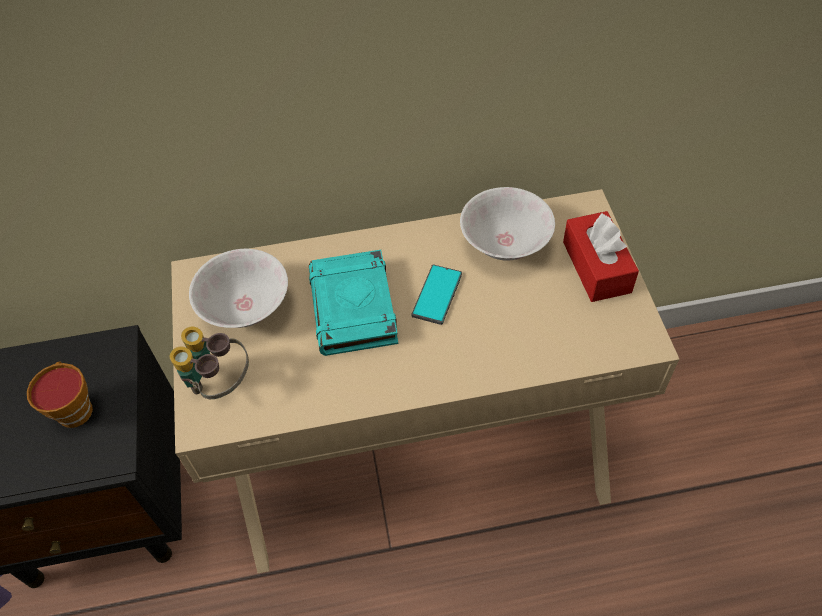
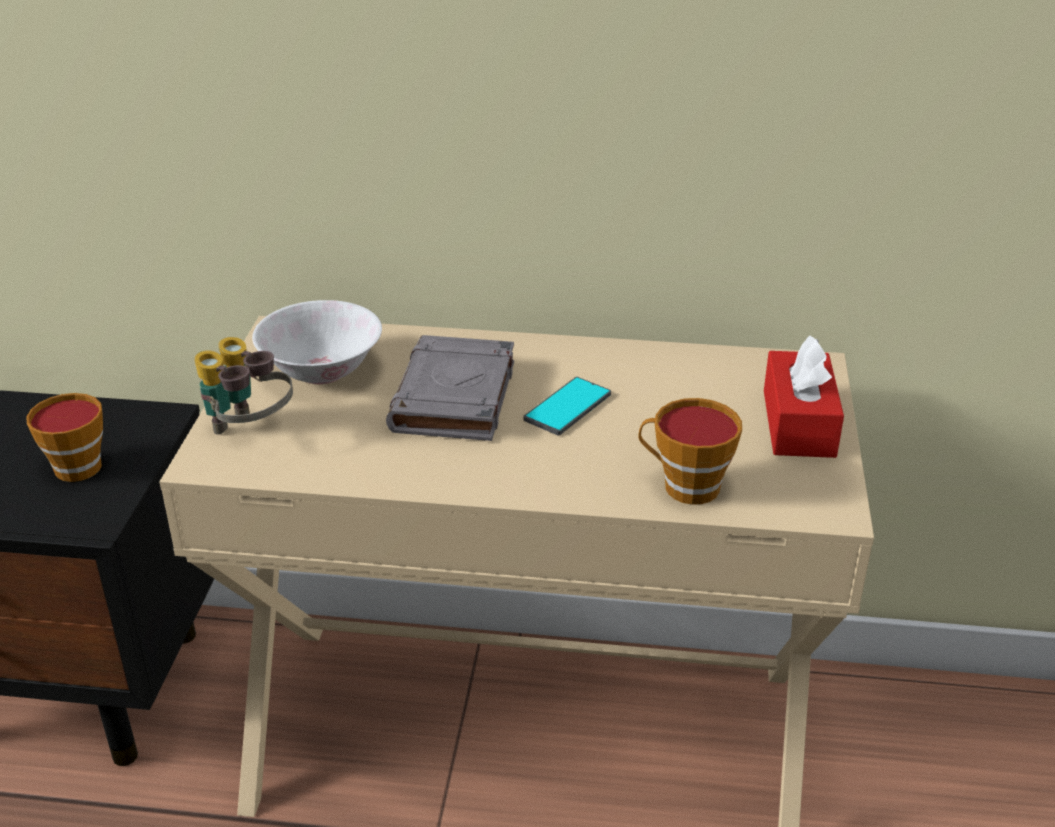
camera: 15 degrees right, 20 degrees down
(354, 308) = (454, 398): turquoise book -> grey book
(505, 243) = (684, 378): white bowl -> none
(544, 349) = (684, 486): none -> cup

